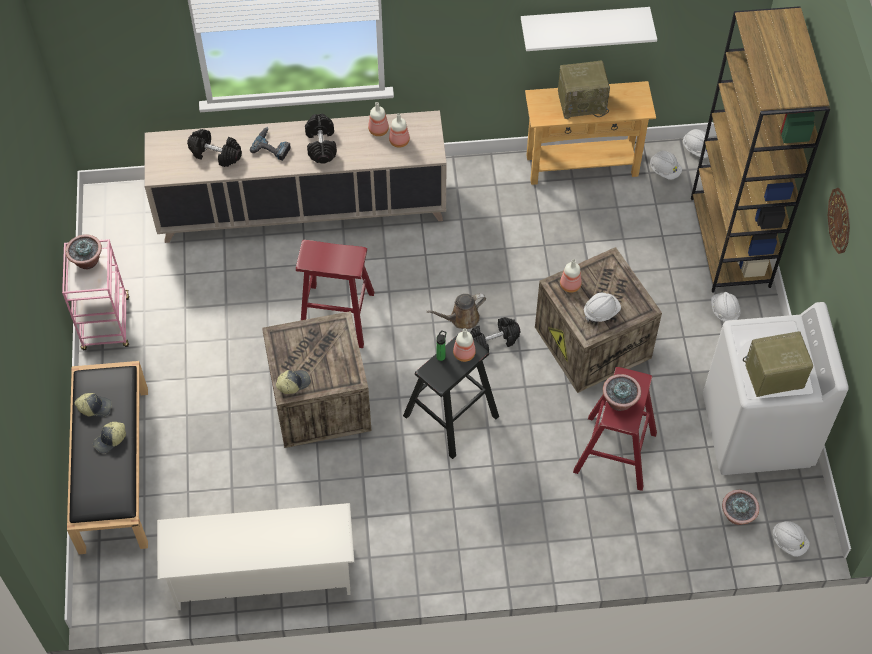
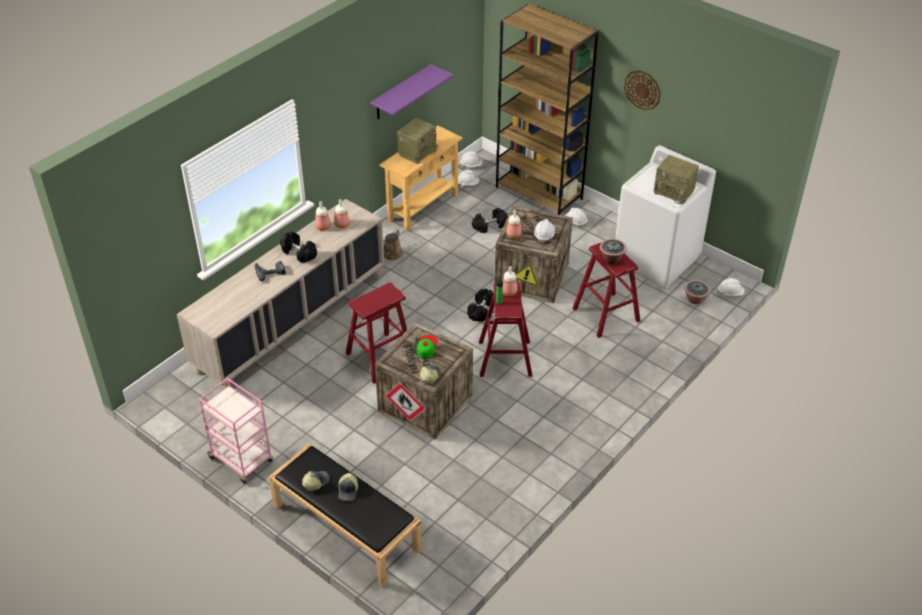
camera: 45 degrees left, 15 degrees down
(87, 261) = (222, 402): potted plant -> none
(215, 154) = (238, 296): black dumbbell -> black dumbbell (489, 226)
(262, 574) = (505, 507): white shoe rack -> none
(328, 348) = (426, 346): none -> cap
(451, 416) = (505, 358): black stool -> red stool
(461, 318) = (451, 312): brown watering can -> brown watering can (391, 255)
(584, 23) = (401, 93): white shelf -> purple shelf
(773, 377) = (674, 192): radio -> radio turned 90 degrees counterclockwise

